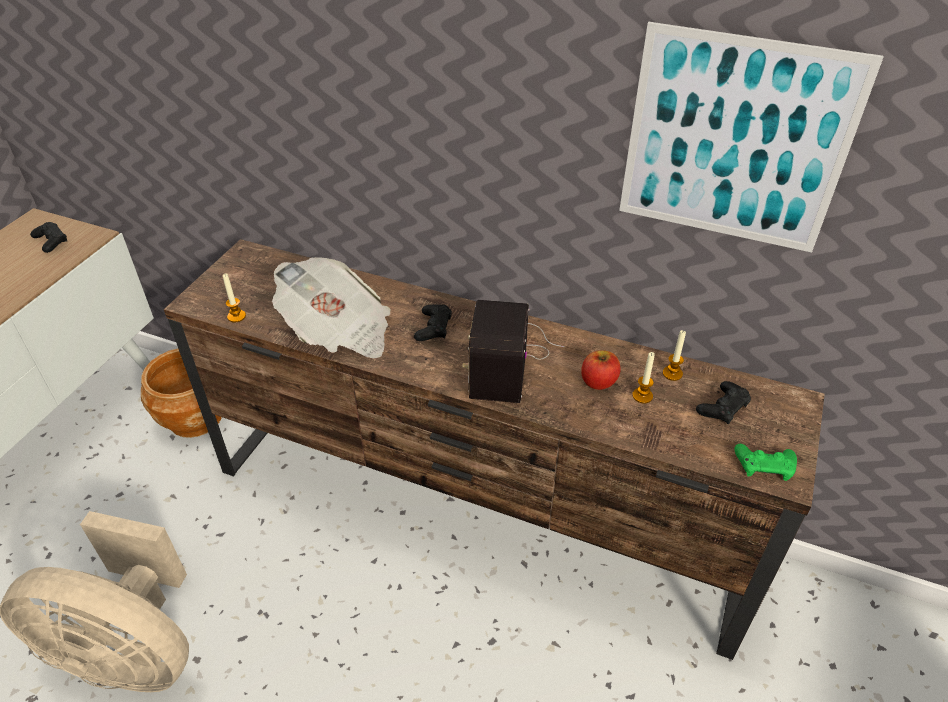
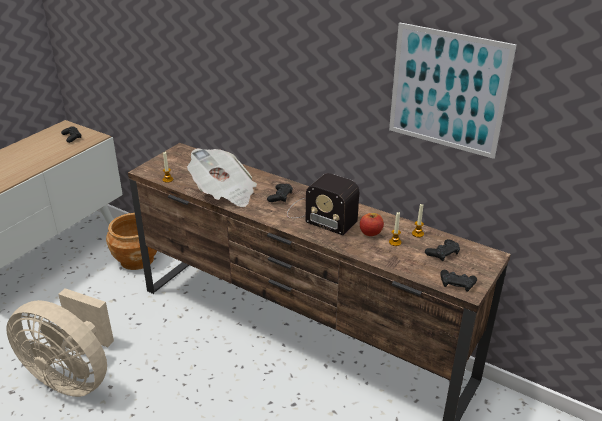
camera: 10 degrees right, 10 degrees down
(506, 357) = (319, 215): radio -> radio turned 75 degrees counterclockwise
(764, 465) = (457, 283): green game controller -> black game controller

